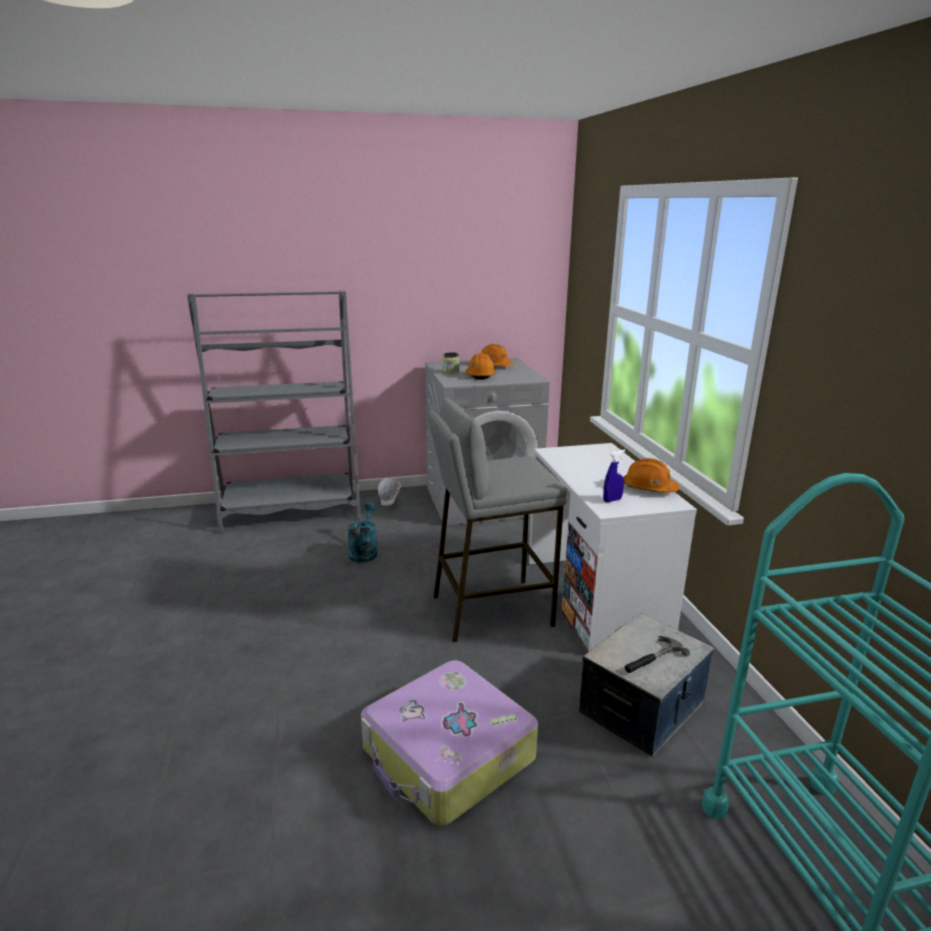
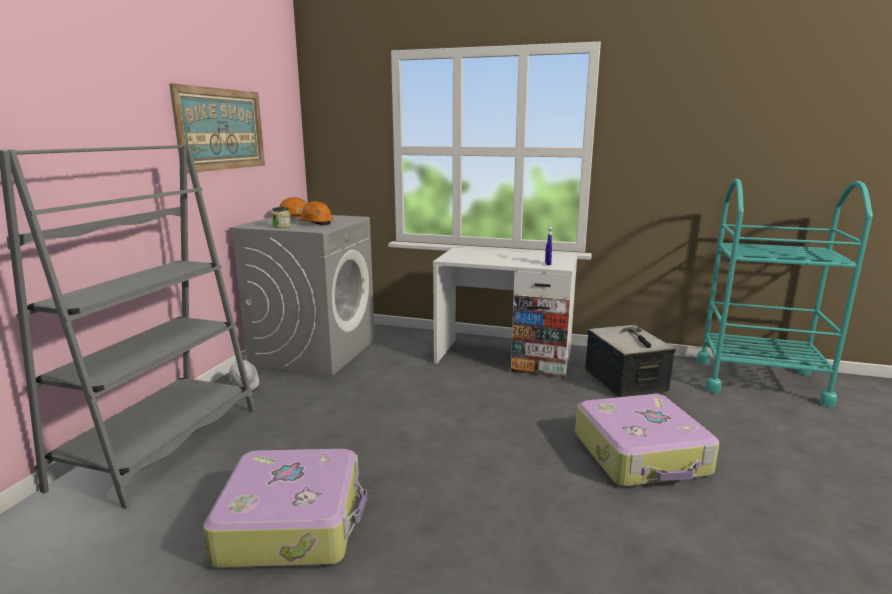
camera: 60 degrees left, 5 degrees down
(230, 591) = (293, 522): none -> suitcase
(364, 551) = (322, 423): turquoise watering can -> none
(432, 273) = (221, 129): none -> picture
(490, 610) = (482, 393): grey stool -> none
(649, 488) = (539, 255): orange hard hat -> none

